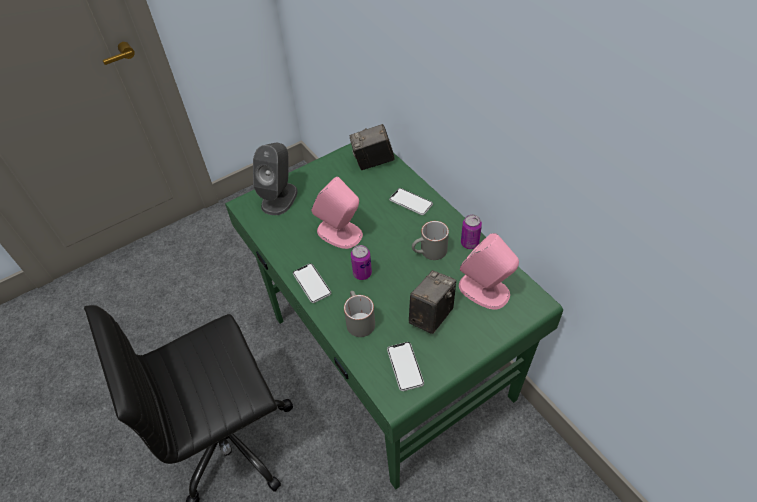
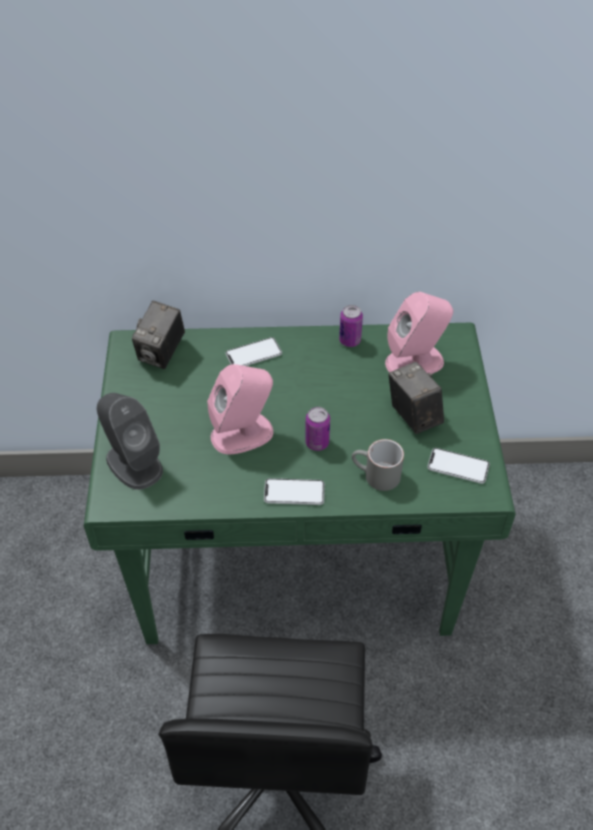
camera: 60 degrees left, 0 degrees up
(429, 252) = (335, 376): grey mug -> none

